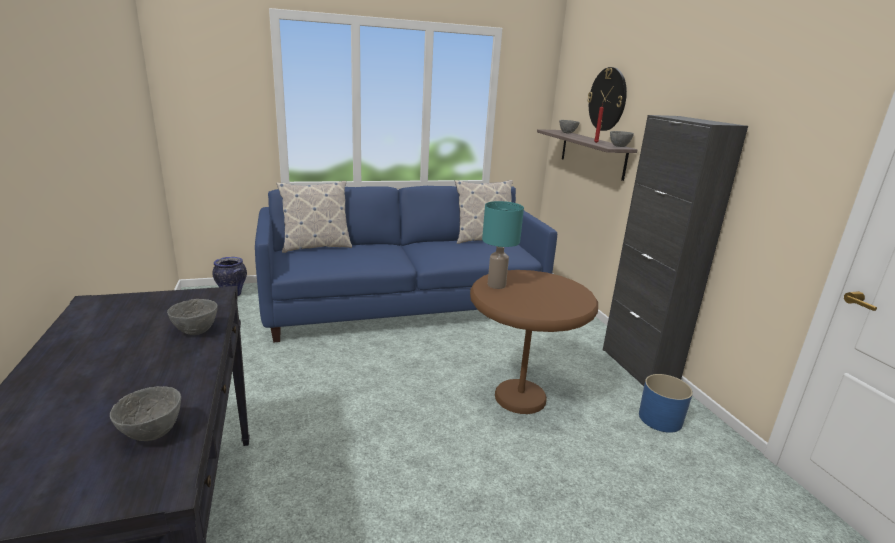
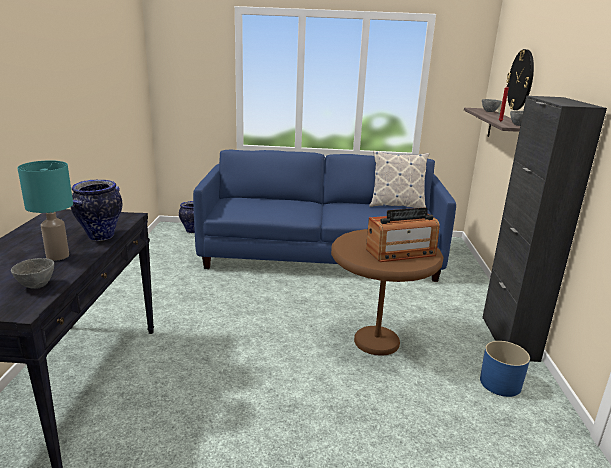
camera: 20 degrees right, 0 degrees up
(196, 332) = (100, 237): grey bowl -> vase
(316, 246) = (250, 198): pillow -> none
(497, 285) = (359, 239): turquoise table lamp -> turquoise table lamp (58, 256)
(552, 295) = (401, 252): none -> radio

